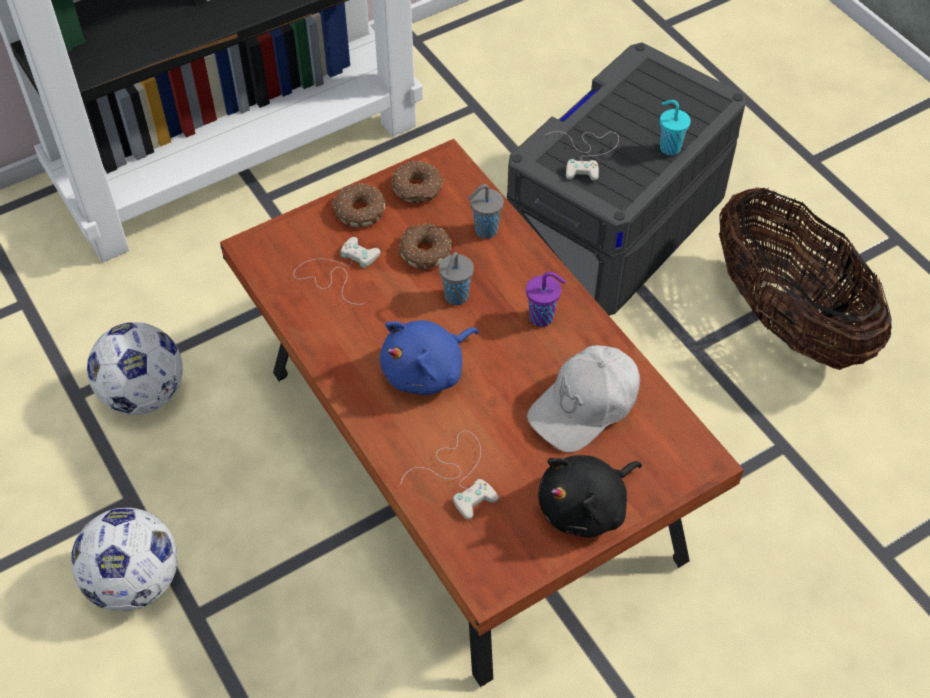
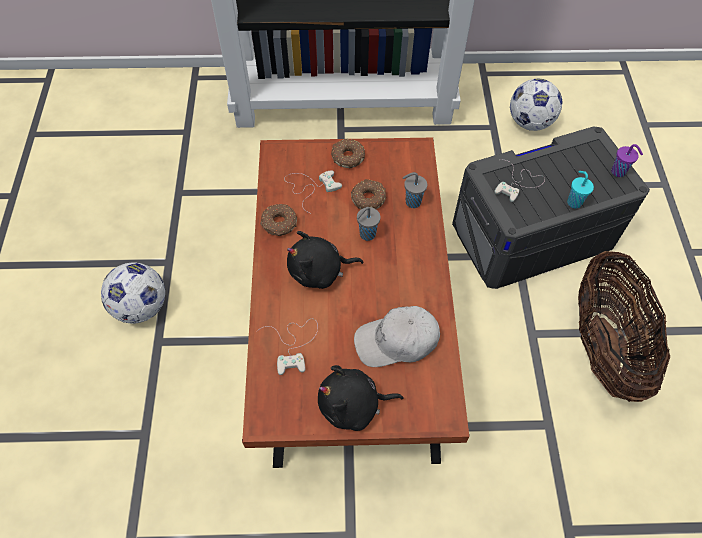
camera: 30 degrees right, 5 degrees up
(144, 394) = (211, 208): football -> football (530, 122)
(417, 189) = (390, 158): donut -> donut (279, 224)
(427, 371) = (319, 271): blue plush toy -> black plush toy
(543, 318) = (410, 273): purple cup -> purple cup (619, 172)

